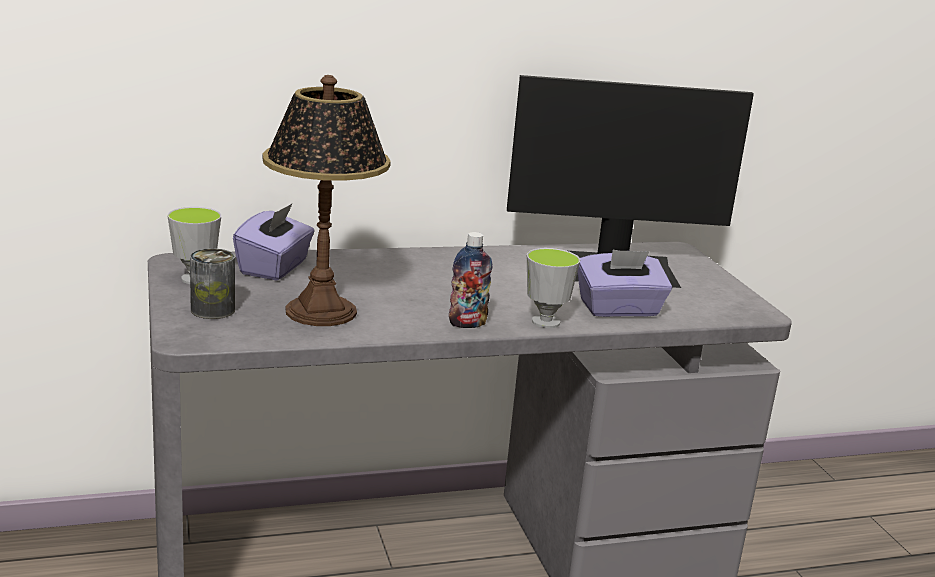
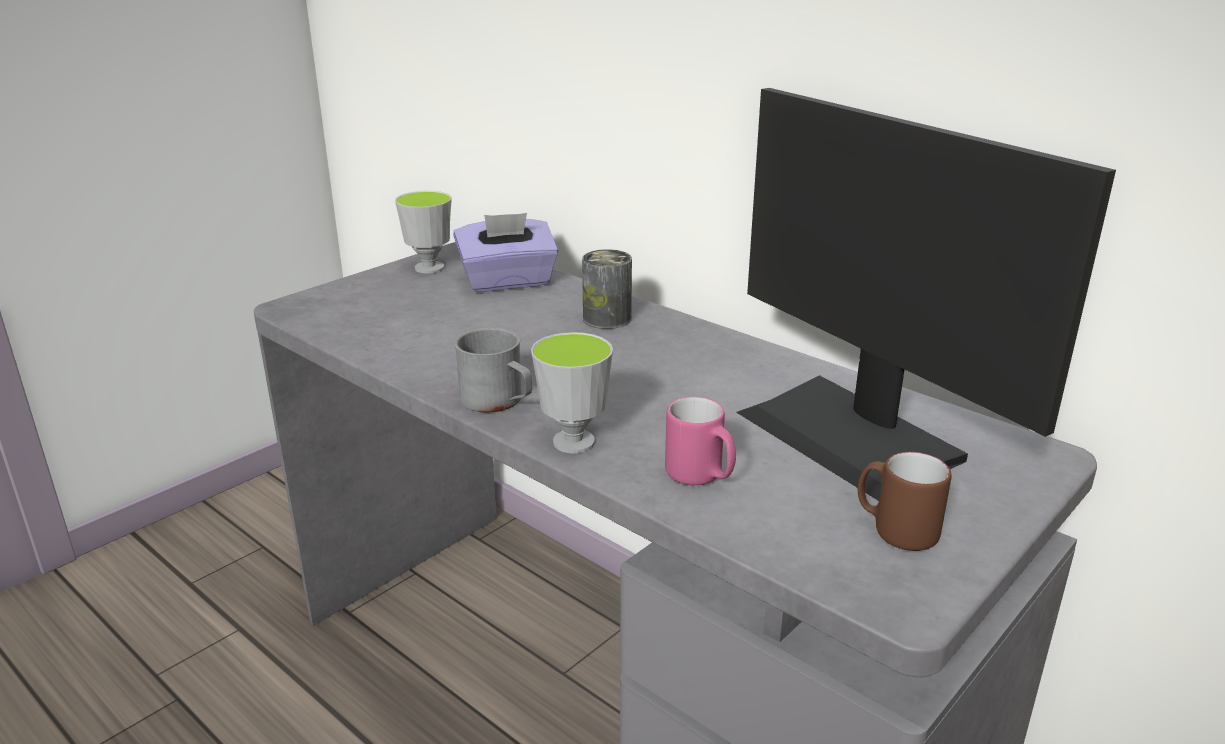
camera: 60 degrees right, 5 degrees up
(213, 310) = (367, 294): can -> can (607, 318)
(322, 311) = (426, 331): table lamp -> none
(467, 323) = (498, 401): bottle -> grey mug
(619, 309) = (701, 477): purple tissue box -> pink mug
(707, 294) = (895, 531): none -> brown mug

